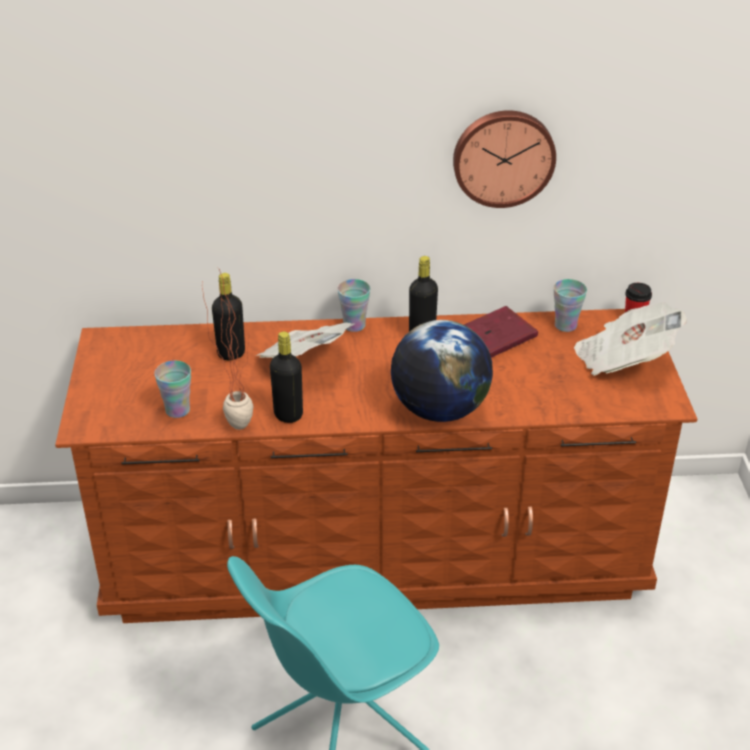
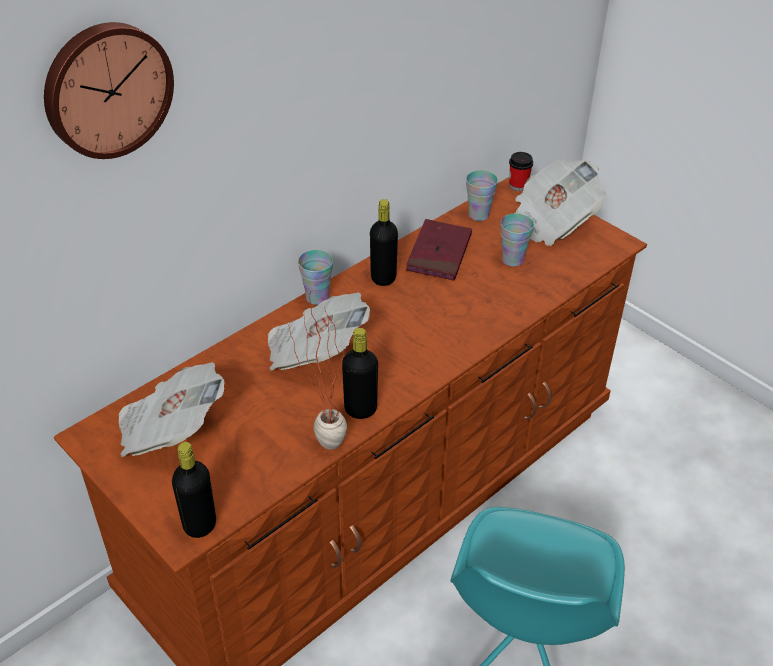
camera: 40 degrees left, 5 degrees up
(152, 361) = (171, 430): none -> newspaper
(177, 410) = (257, 463): cup -> cup (512, 259)
(231, 353) = (239, 381): black bottle -> black bottle (200, 524)
(439, 410) = (473, 335): globe -> none
(503, 157) = (411, 77): wall clock -> wall clock (106, 89)

